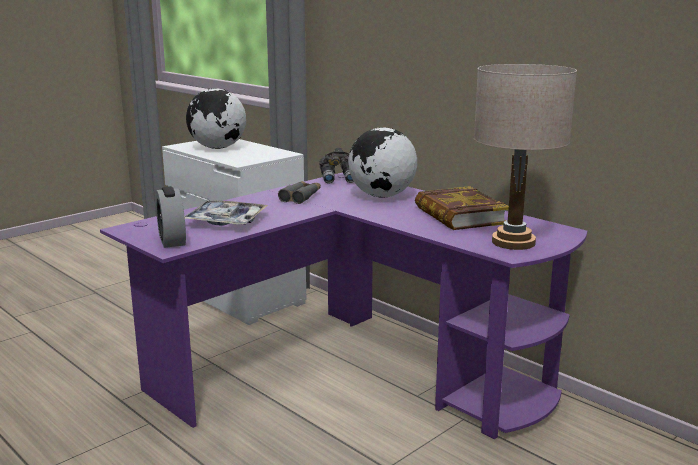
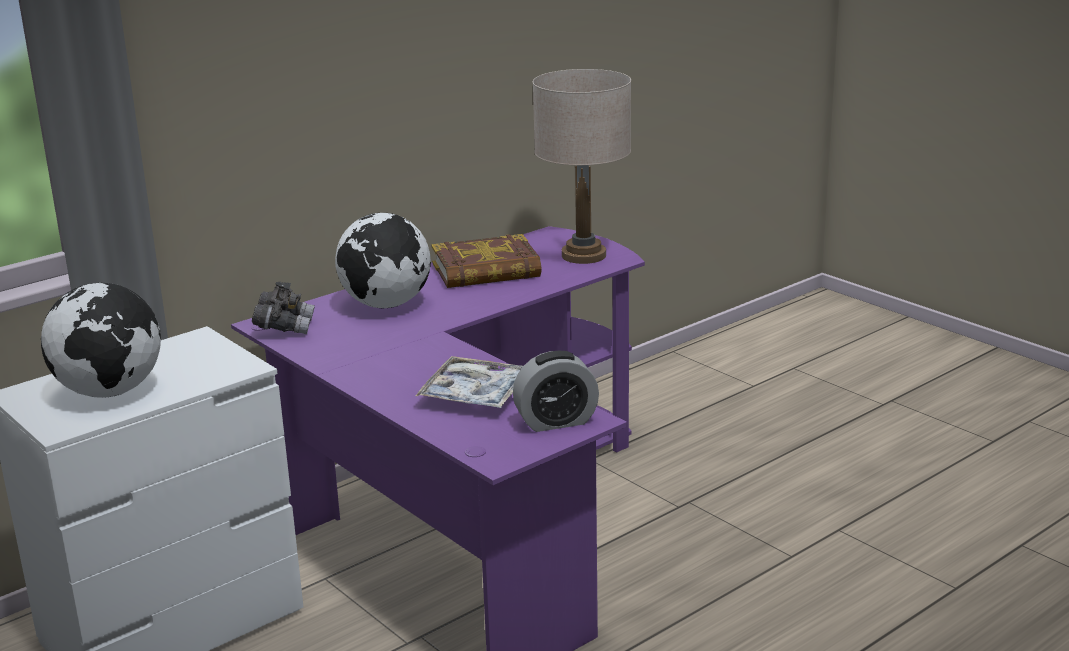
camera: 85 degrees left, 5 degrees up
(301, 197) = (370, 351): grey binoculars -> none

